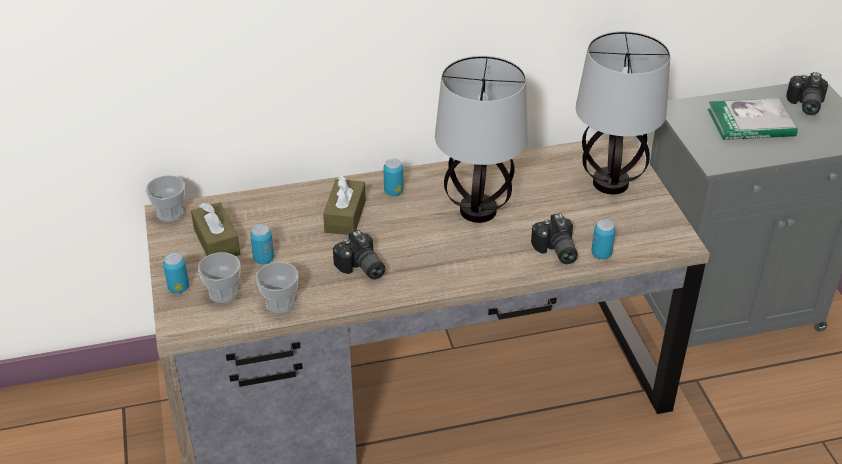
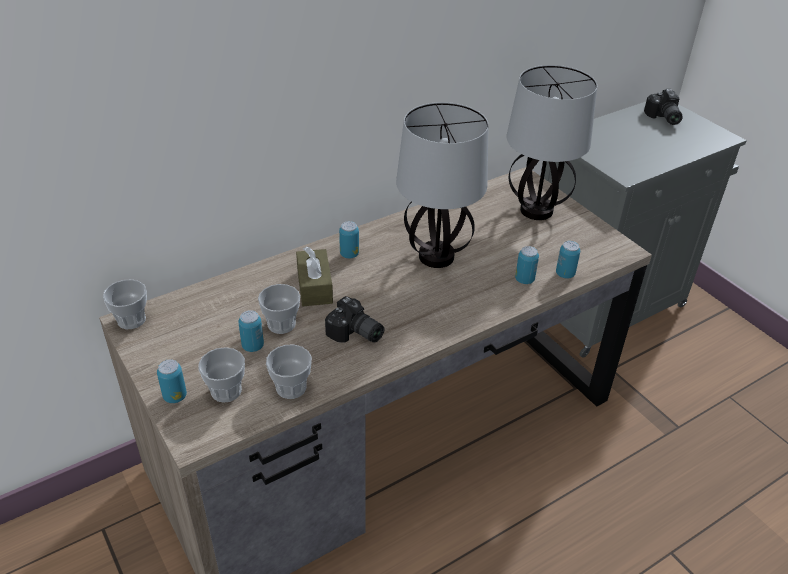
camera: 20 degrees left, 0 degrees up
(217, 242) = (195, 339): brown tissue box -> none
(298, 245) = (281, 324): none -> cup
(555, 251) = (524, 279): camera -> can
(751, 123) = (632, 138): book -> none

